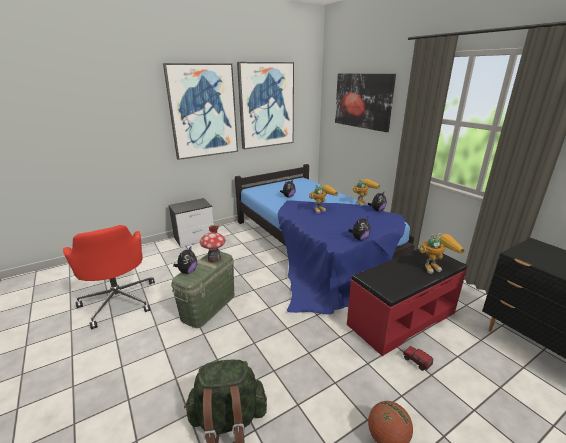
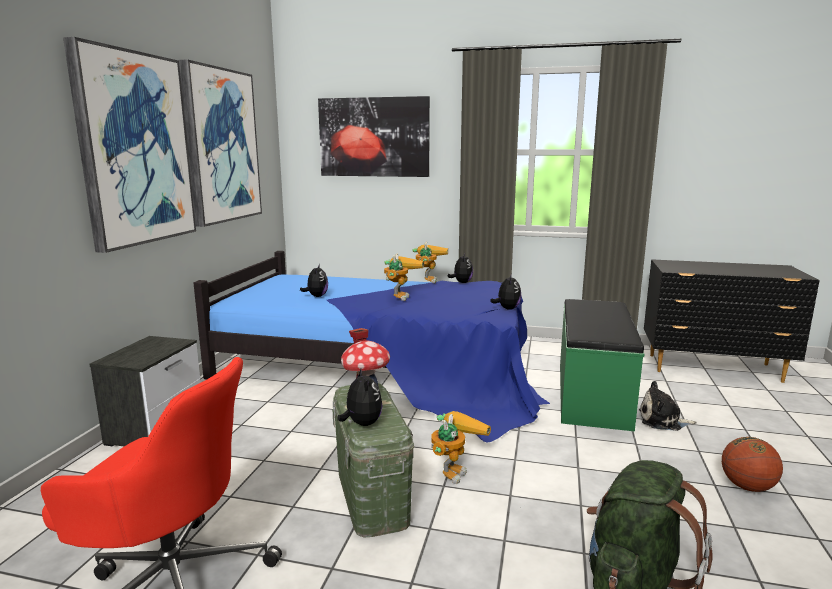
camera: 45 degrees left, 10 degrees down
(401, 318) = (591, 394): red bench -> green bench
(416, 362) = (662, 421): toy truck -> plush toy
(435, 267) = (611, 310): toy robot -> toy robot (454, 469)

